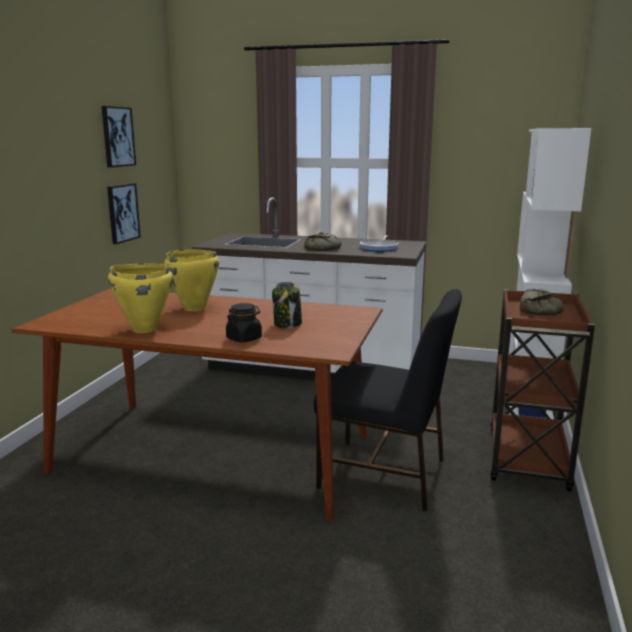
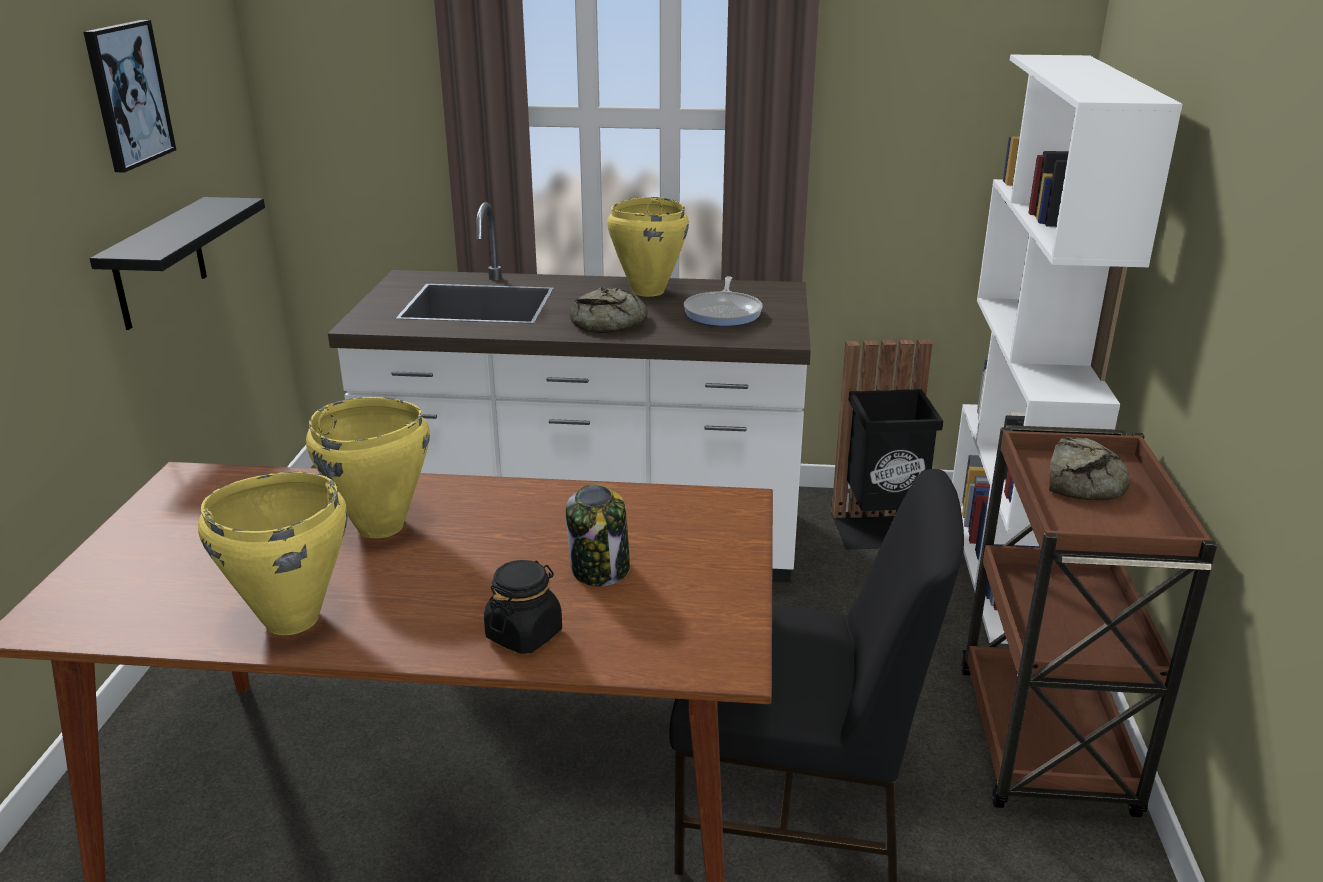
camera: 10 degrees left, 10 degrees up
(122, 213) = (159, 263): picture -> black shelf
(346, 241) = (647, 291): none -> yellow cooking pot
(464, 375) = (880, 531): none -> black trash can

